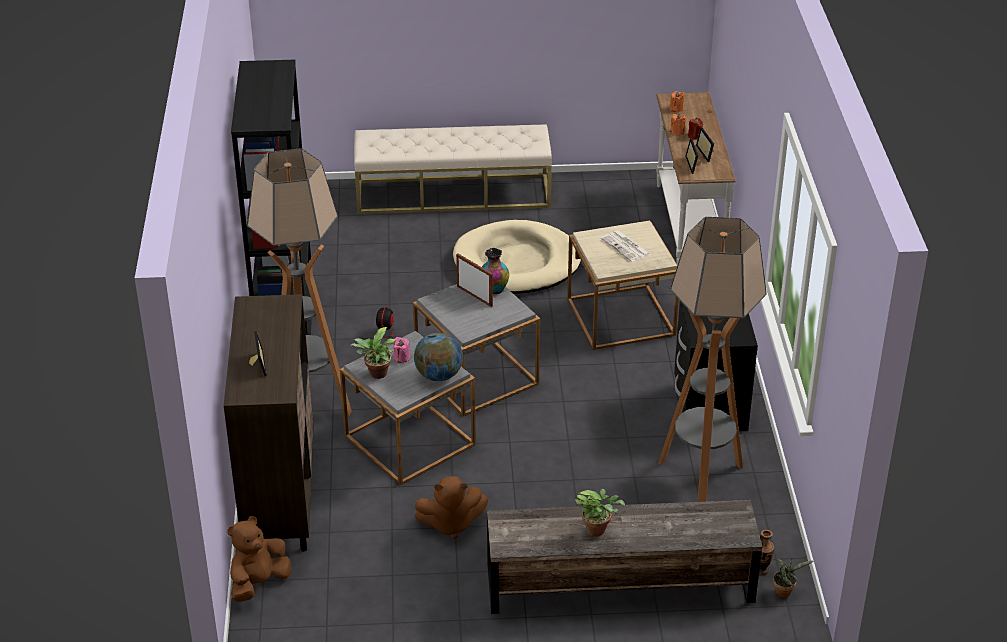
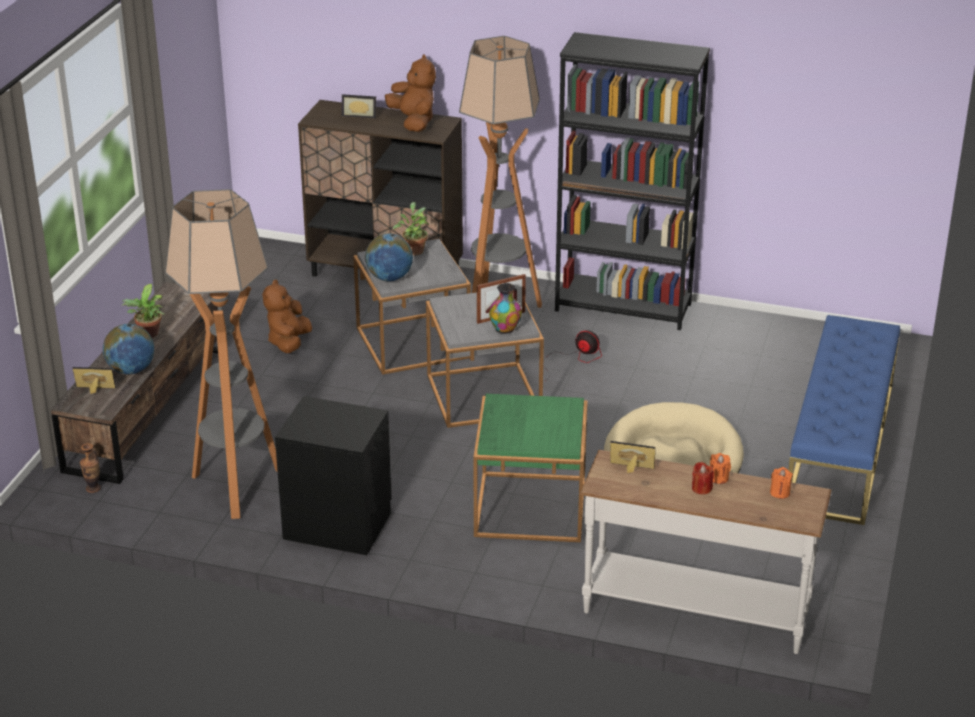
camera: 110 degrees right, 5 degrees down
(258, 583) = (292, 252): brown plush toy -> brown plush toy (414, 122)
(401, 357) = (429, 265): pink candle -> none
(453, 194) = (840, 447): beige bench -> blue bench
(620, 317) = (530, 507): beige side table -> green side table
(626, 247) = (533, 425): newspaper -> none
(666, 517) = (131, 370): none -> globe
(707, 153) = (654, 487): picture frame -> picture frame (94, 390)
(784, 591) = (56, 493): potted plant -> none

